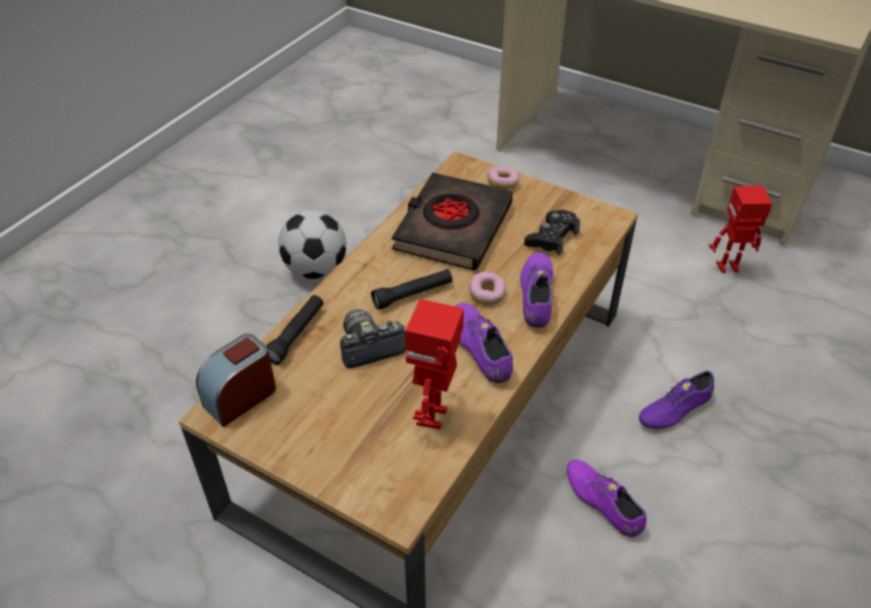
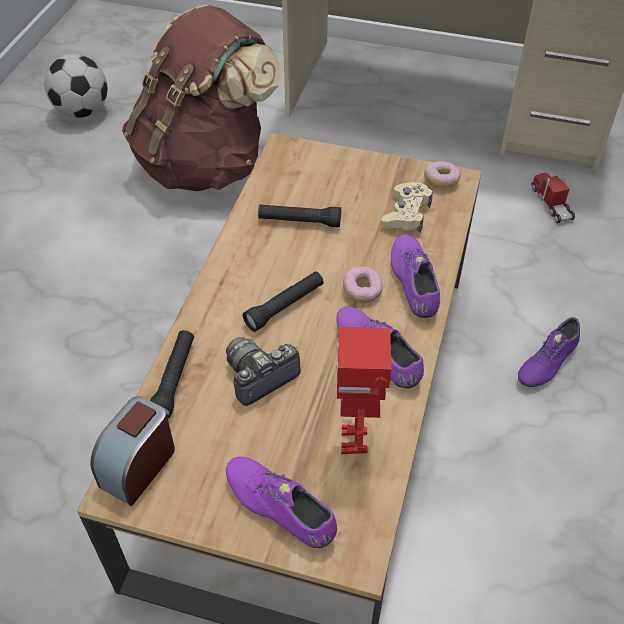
camera: 15 degrees left, 5 degrees up
(316, 270) = (136, 285): football -> football (83, 112)
(411, 179) = (206, 164): none -> brown backpack
(452, 227) = (299, 221): black book -> black flashlight
(502, 184) = (334, 162): donut -> donut (441, 180)
(552, 238) = (406, 214): black game controller -> beige game controller
(602, 503) = (509, 475): purple shoe -> purple shoe (280, 507)
(728, 268) = (551, 204): toy robot -> toy truck

